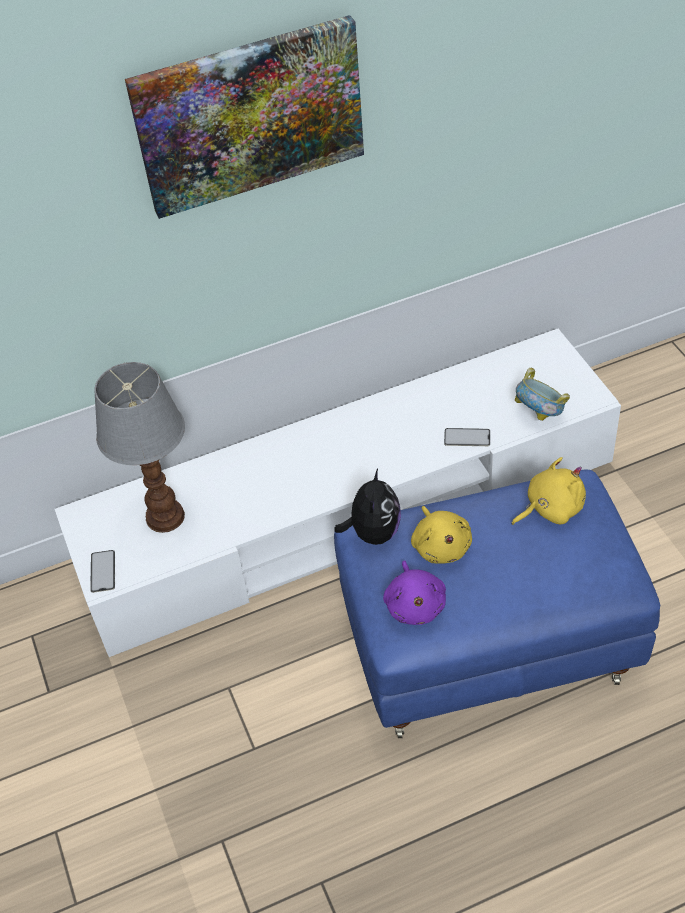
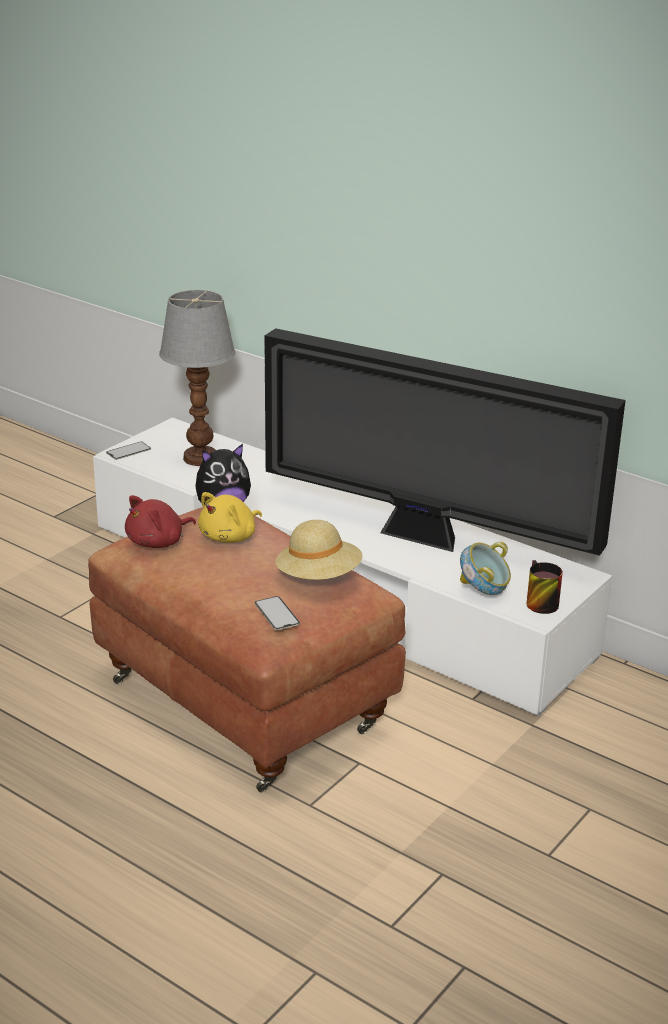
camera: 55 degrees right, 20 degrees down
(249, 115) = (366, 142): picture -> none
(415, 604) = (158, 542): purple plush toy -> red plush toy
(432, 413) = (426, 539): none -> television
(467, 437) = (414, 562): phone -> phone (276, 613)
(489, 646) = (246, 704): blue ottoman -> brown ottoman
(550, 508) = (319, 577): yellow plush toy -> beige hat
(572, 388) = (537, 602): none -> mug

